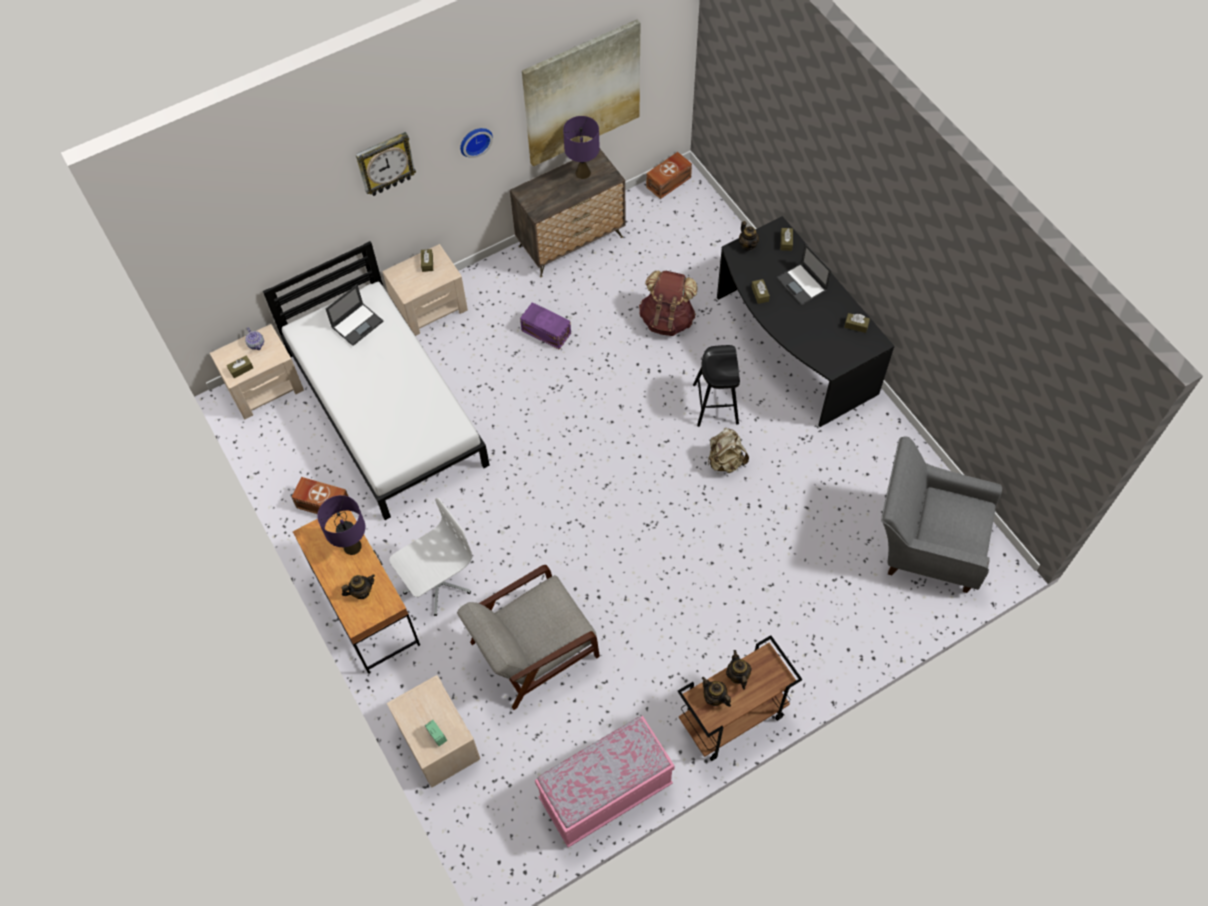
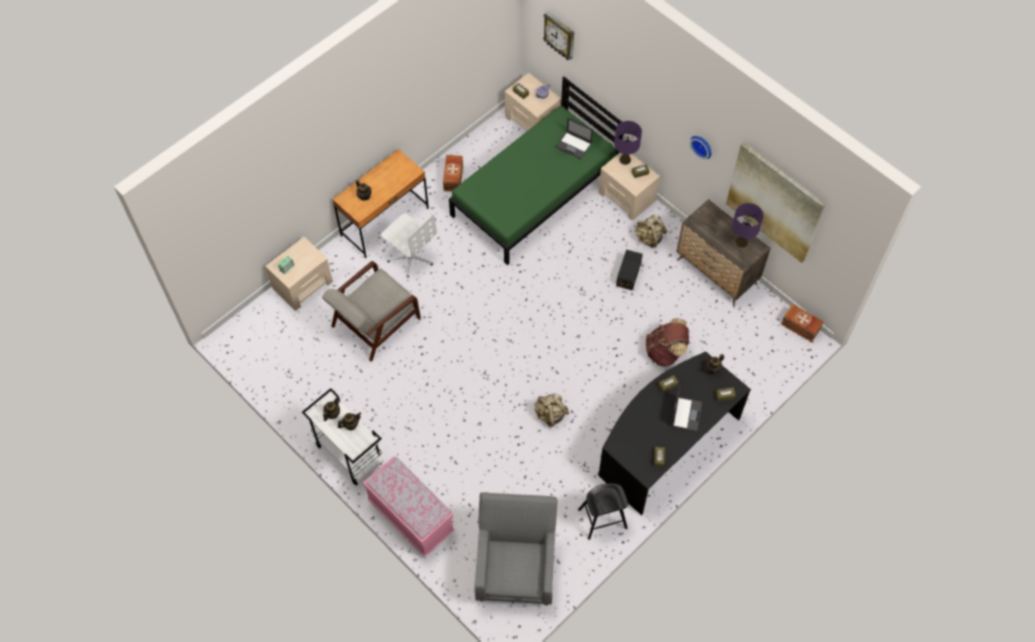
camera: 75 degrees right, 0 degrees up
(352, 546) = (395, 183): purple table lamp -> purple table lamp (625, 160)
(385, 164) = (650, 94): wall clock -> wall clock (560, 36)
(387, 408) = (535, 193): white bed -> green bed
(500, 298) = (649, 238): none -> beige backpack
(532, 650) = (374, 323): grey armchair -> grey armchair turned 90 degrees counterclockwise
(546, 331) = (629, 274): purple storage box -> black storage box
(606, 792) = (285, 387): pink bench -> pink bench (411, 516)
(715, 404) = (598, 399): black stool -> black stool (602, 519)
(732, 719) = (349, 454): brown cart -> white cart
(802, 284) = (686, 413): laptop -> laptop turned 150 degrees clockwise

